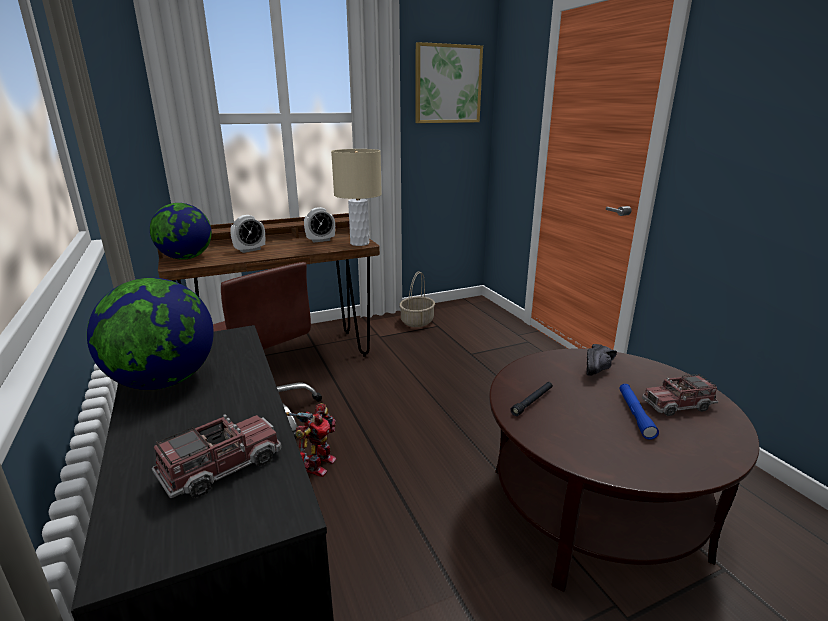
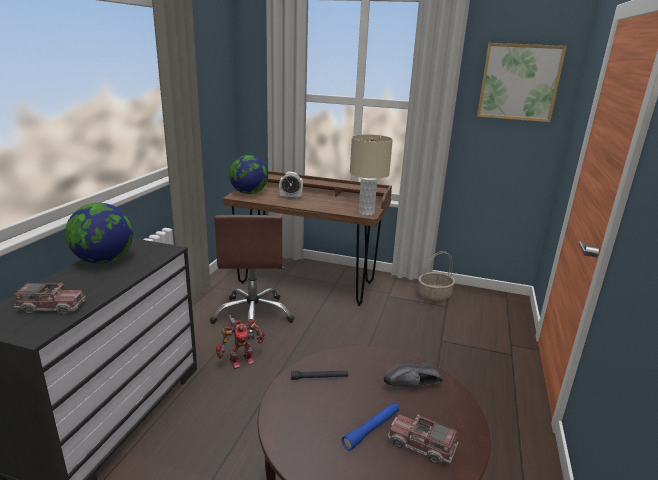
camera: 40 degrees right, 0 degrees up
(320, 240) = (345, 202): alarm clock -> none

